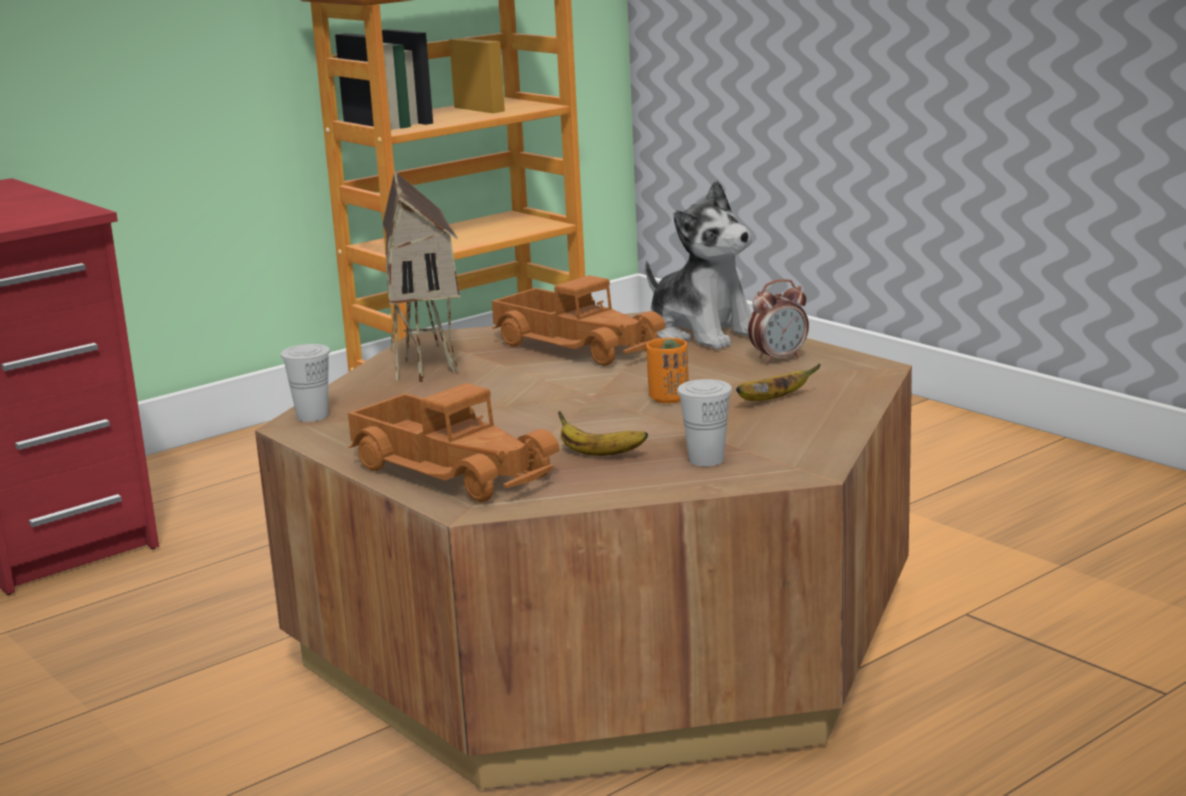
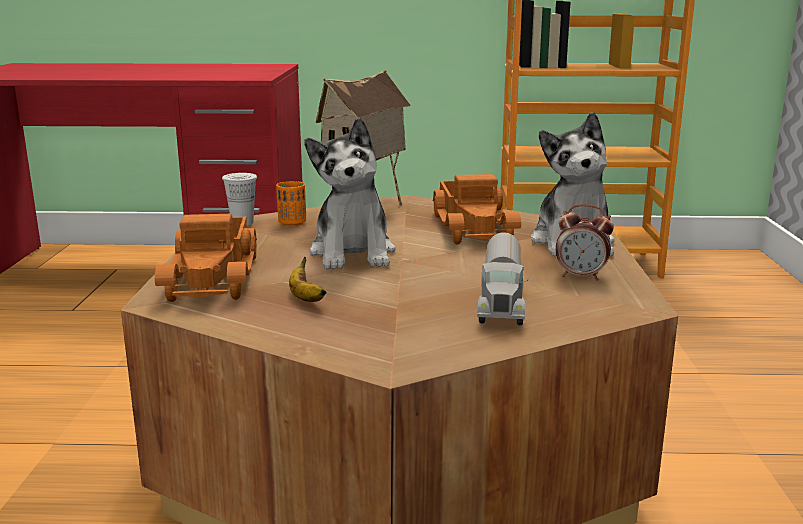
camera: 40 degrees right, 0 degrees up
(529, 405) = (353, 253): none -> plush toy
(668, 398) = (439, 278): orange cup -> orange cup (292, 223)
(706, 460) = (351, 328): white cup -> none
(772, 400) = (503, 303): banana -> toy truck

